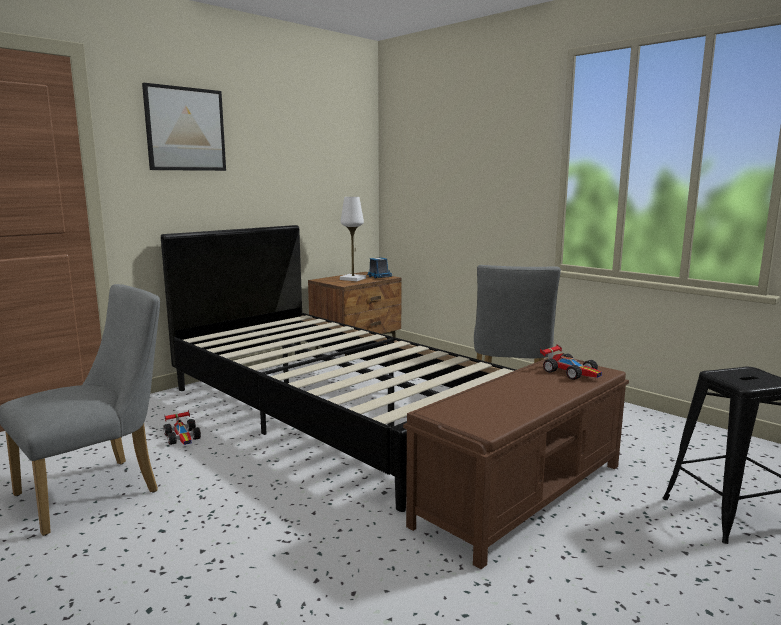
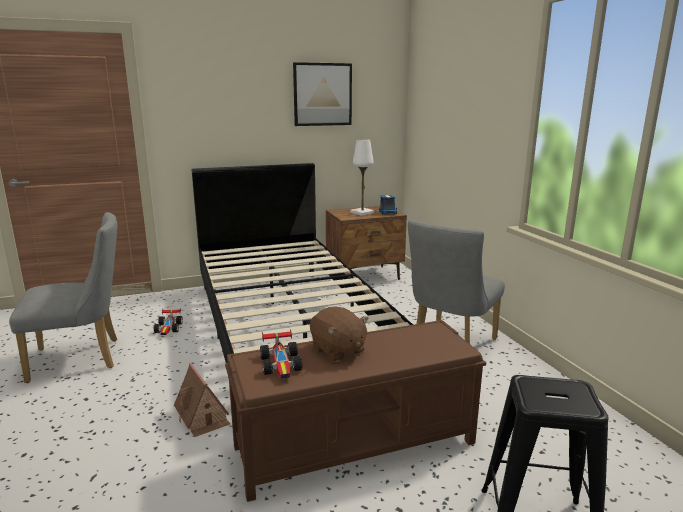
camera: 25 degrees right, 5 degrees up
(185, 129) = (214, 84): picture -> picture (322, 94)
(337, 510) = (202, 416): none -> toy house
(509, 390) = (338, 350): none -> brown plush toy
(571, 372) = (423, 343): toy car -> toy car (282, 364)

